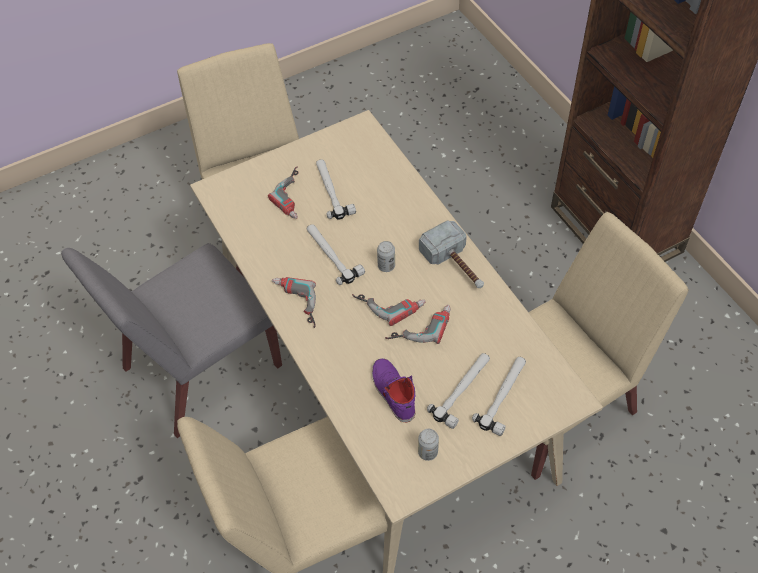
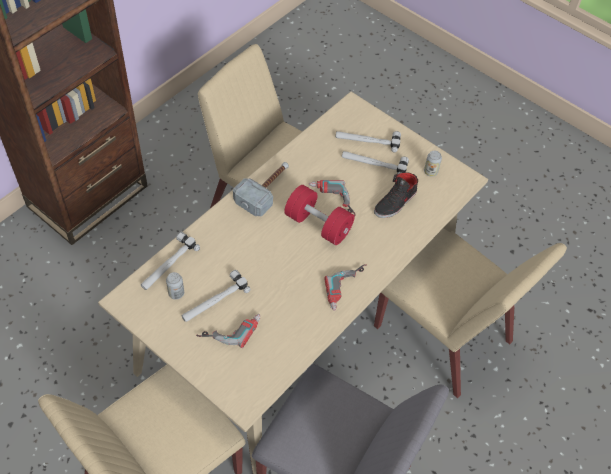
camera: 115 degrees left, 0 degrees up
(332, 255) = (287, 278): hammer -> hammer (168, 264)
(386, 266) = (284, 236): can -> can (176, 293)
(389, 302) = (318, 225): power drill -> red dumbbell
(392, 392) = (395, 202): purple shoe -> black shoe

